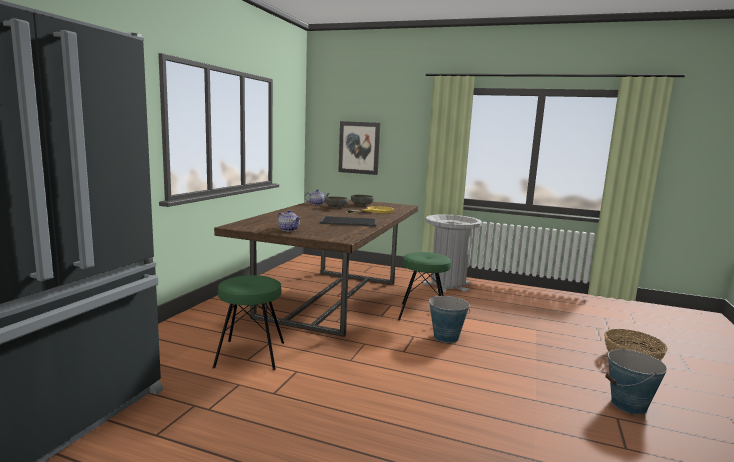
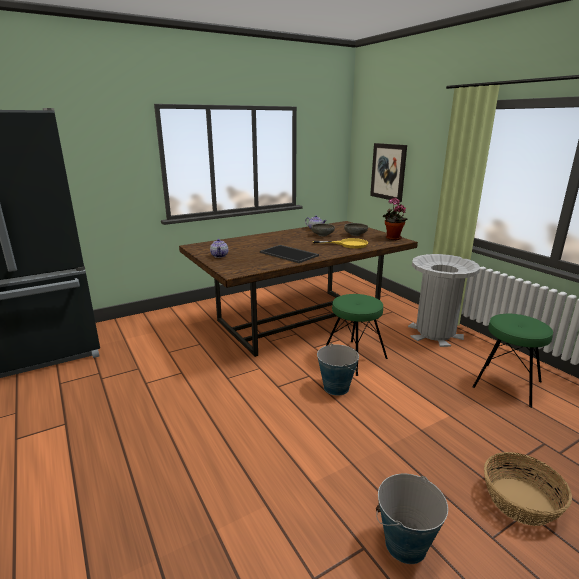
camera: 40 degrees right, 10 degrees up
(250, 354) = (176, 349): green stool -> green stool (507, 384)
(395, 205) = (392, 238): none -> potted plant

